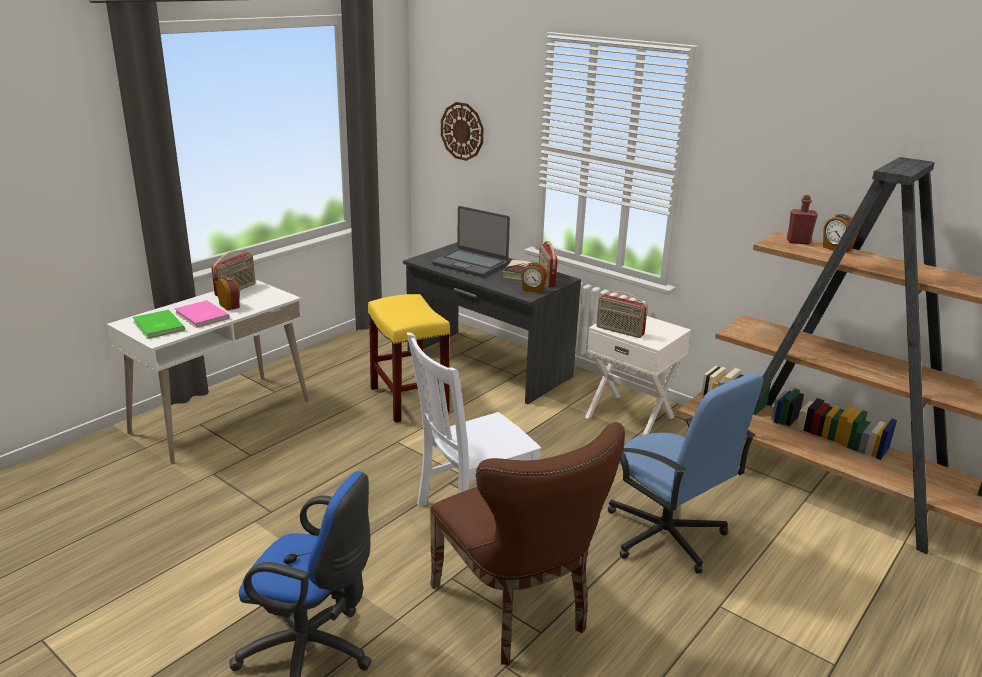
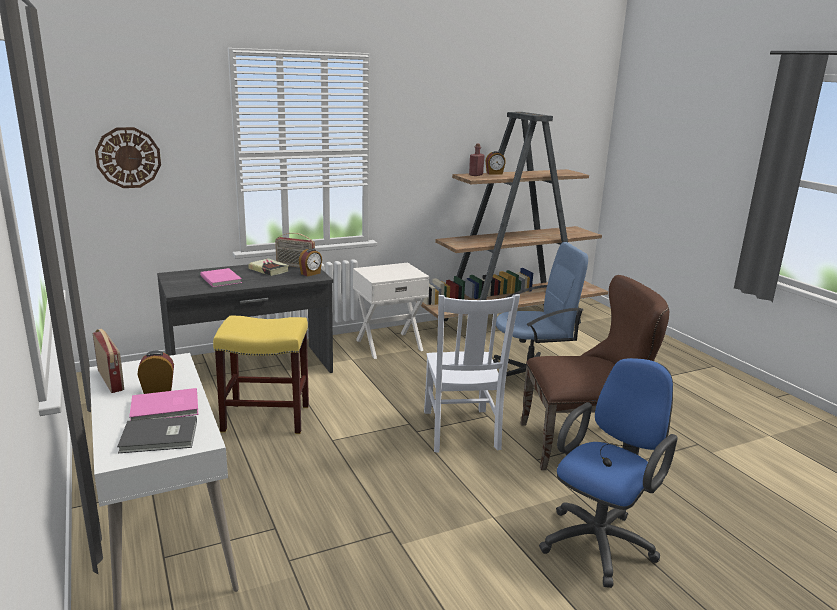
camera: 65 degrees left, 5 degrees down
(157, 326) = (160, 438): green book -> grey book
(470, 264) = (222, 279): laptop -> pink book
(619, 331) = (389, 277): radio -> none

